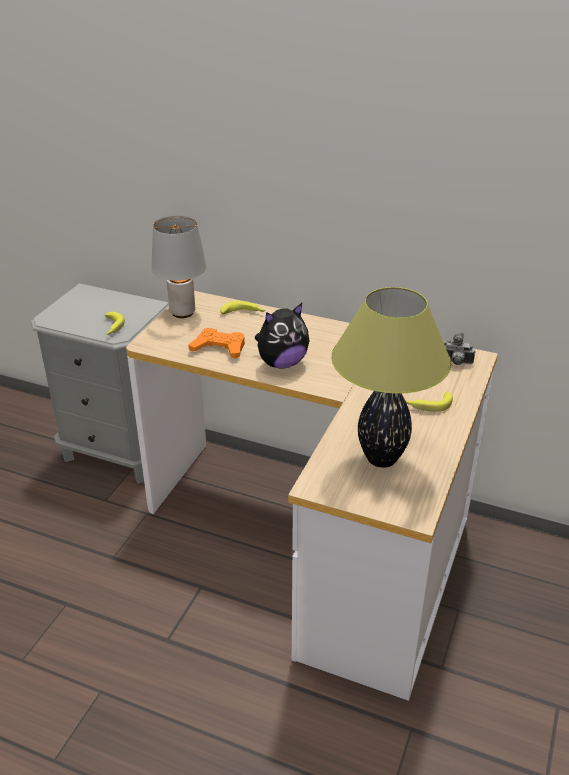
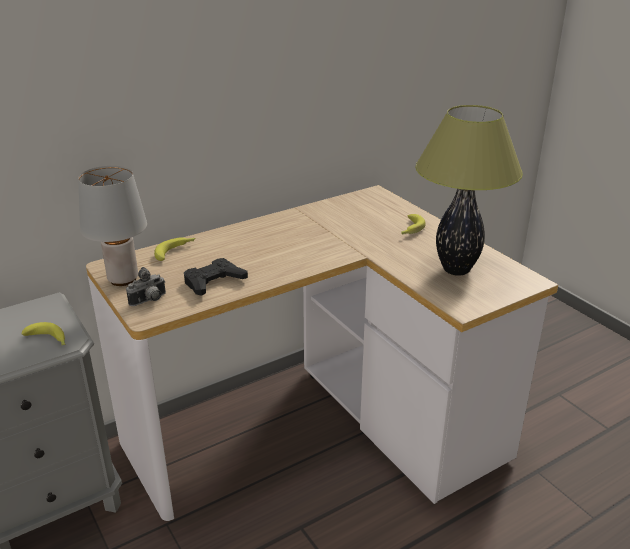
camera: 55 degrees left, 5 degrees down
(219, 348) = (214, 282): orange game controller -> black game controller
(282, 363) = (280, 262): plush toy -> none
(454, 363) = (371, 201): camera -> camera (149, 301)

